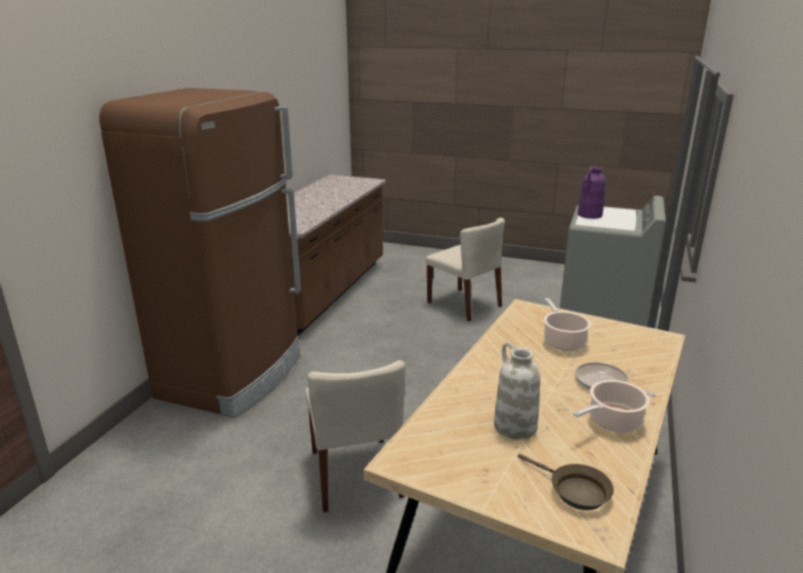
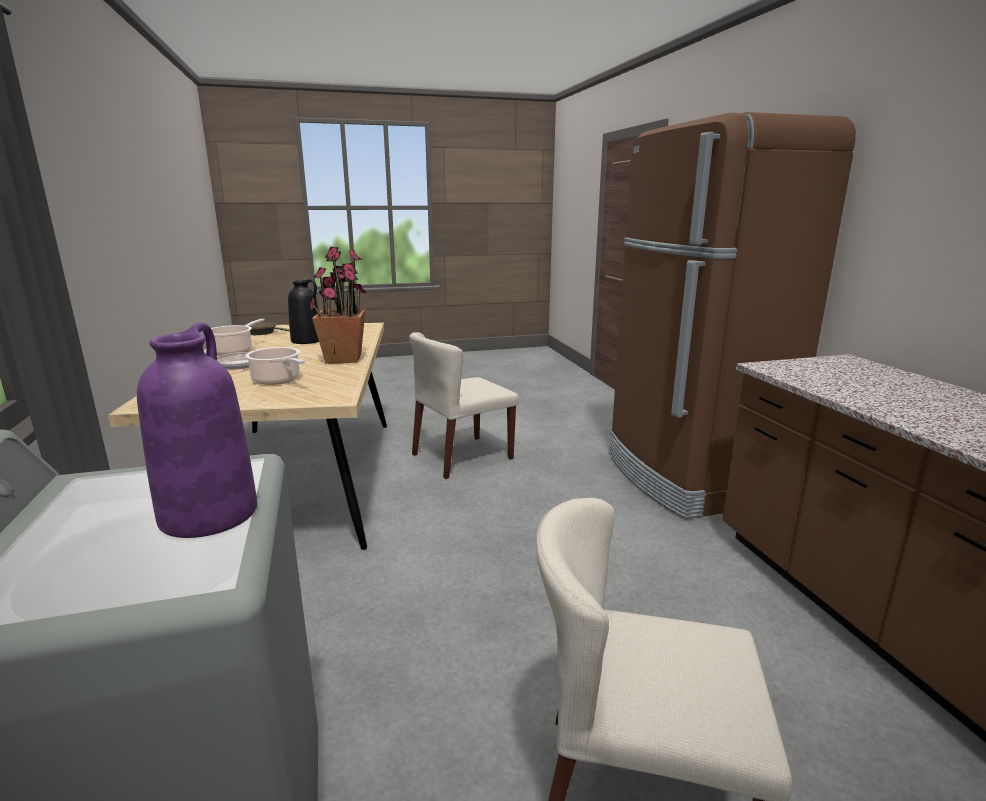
camera: 145 degrees right, 5 degrees down
(356, 474) = (461, 457): beige chair -> beige chair turned 75 degrees counterclockwise
(492, 361) = (343, 358): none -> potted plant
(514, 426) = (307, 340): white vase -> black vase

